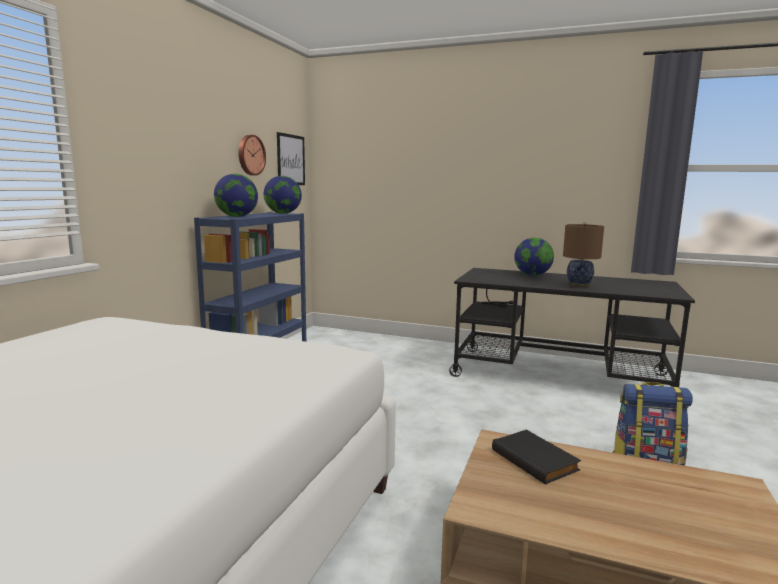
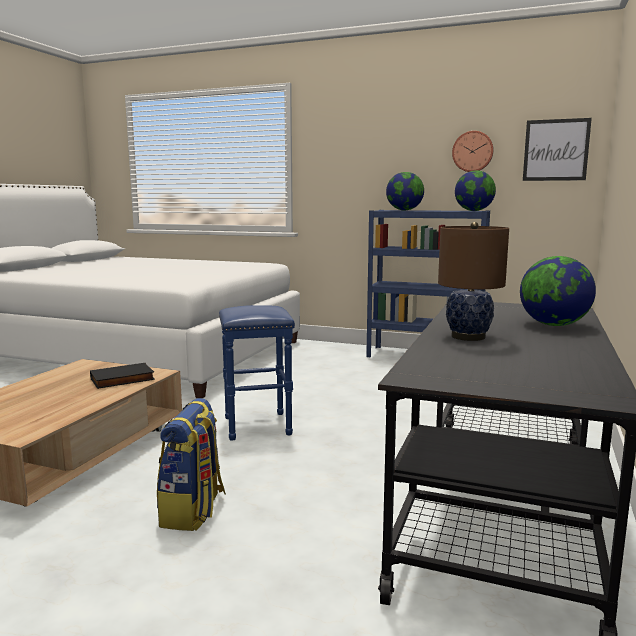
camera: 90 degrees right, 0 degrees up
(468, 446) = (259, 426): none -> blue stool

